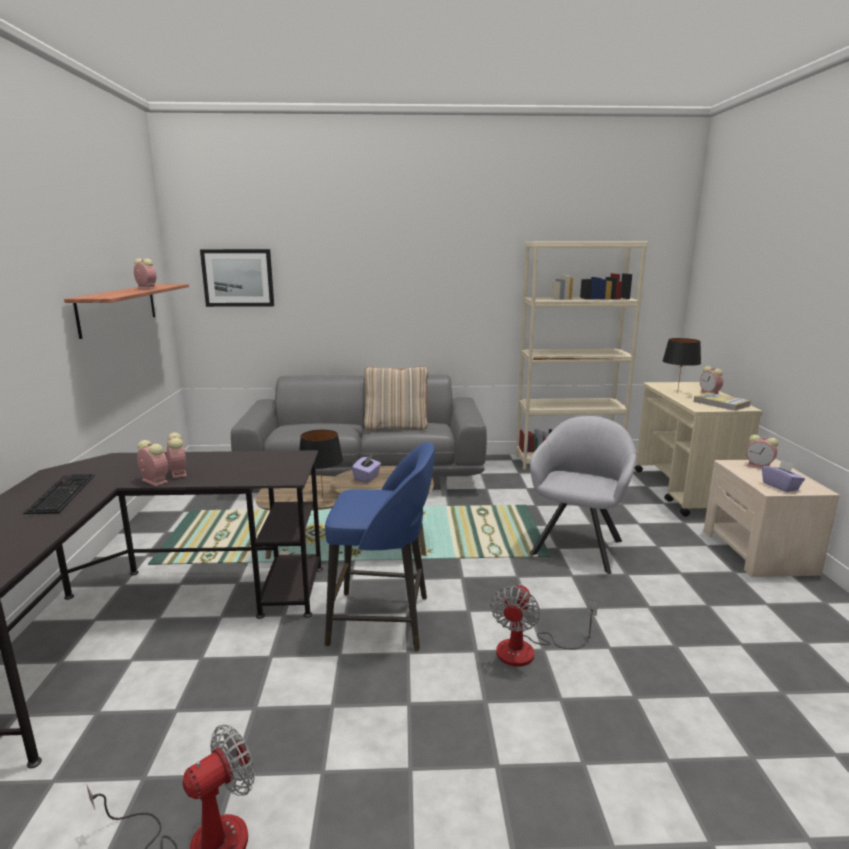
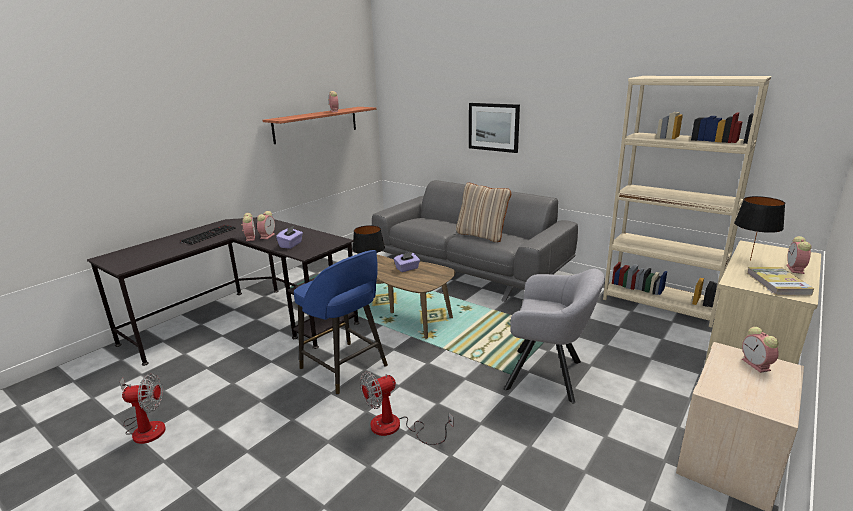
camera: 40 degrees right, 5 degrees up
(238, 278) = (415, 103): picture -> picture (493, 127)
(578, 545) = (549, 376): grey armchair -> grey armchair turned 45 degrees clockwise
(780, 486) = (733, 391): purple tissue box -> purple tissue box (291, 245)

